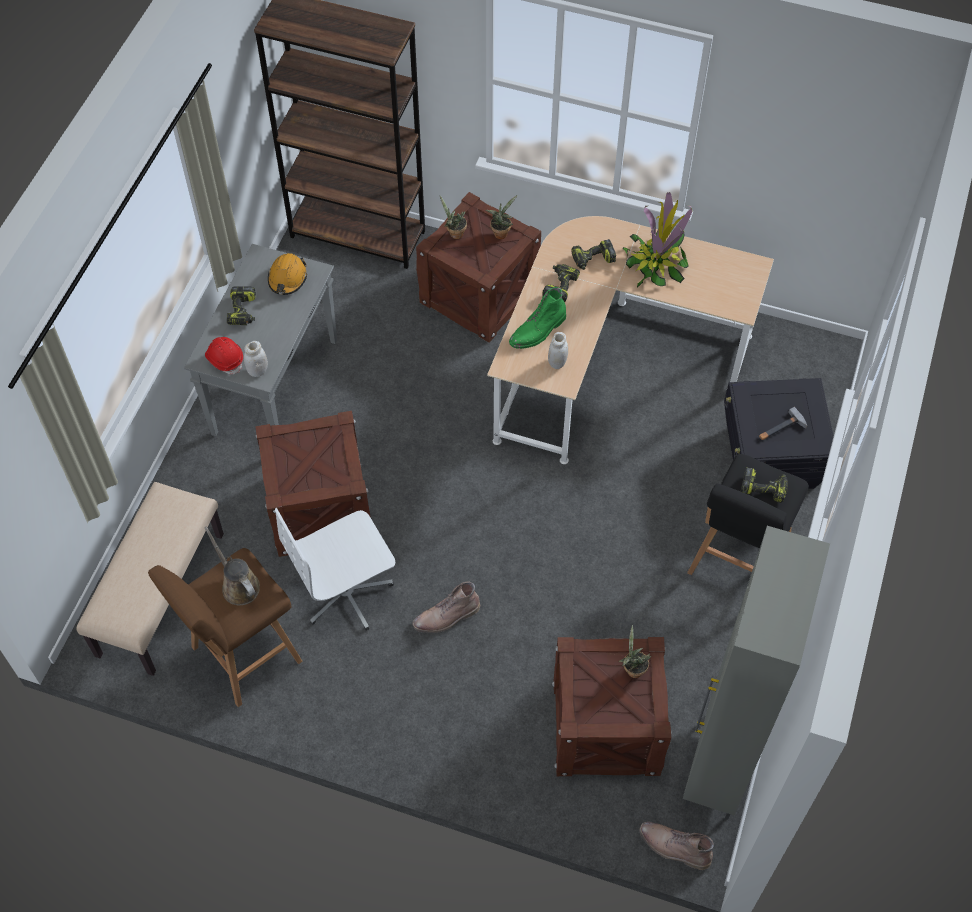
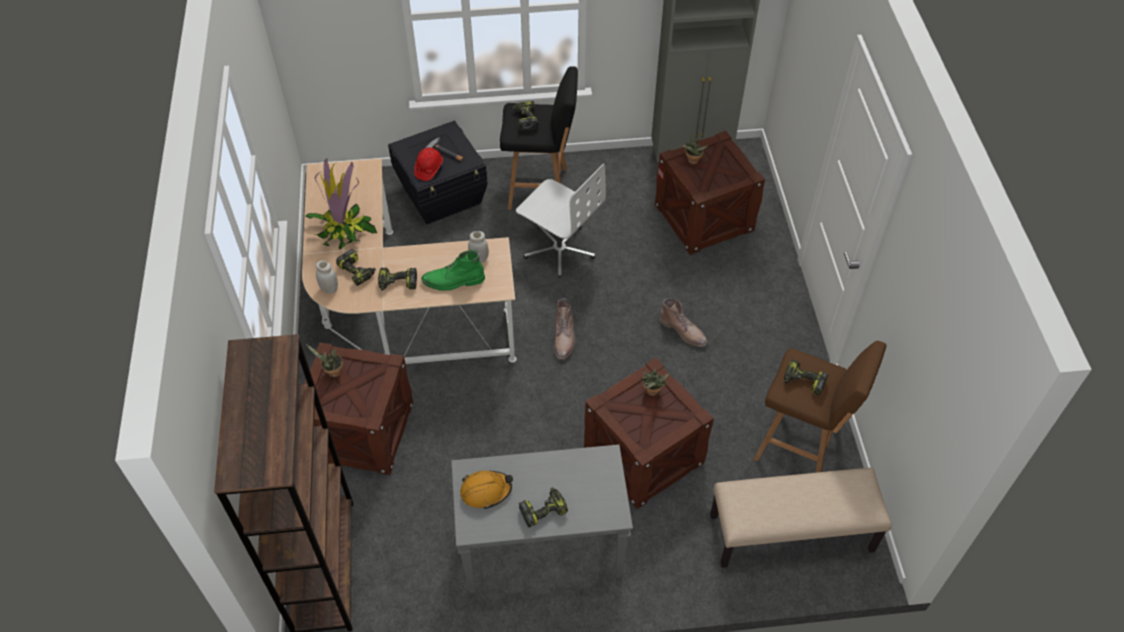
camera: 115 degrees left, 5 degrees down
(225, 359) = (605, 497): red hard hat -> red hard hat (428, 169)
(238, 585) = (803, 382): brown watering can -> power drill
(257, 371) = (602, 464): white jar -> white jar (329, 288)
(347, 593) = (704, 401): white office chair -> white office chair (559, 249)
(454, 233) = (348, 407): potted plant -> potted plant (652, 392)
(538, 331) = (453, 281): green boot -> green boot turned 150 degrees clockwise
(673, 847) = (756, 164): brown boot -> brown boot (565, 338)

